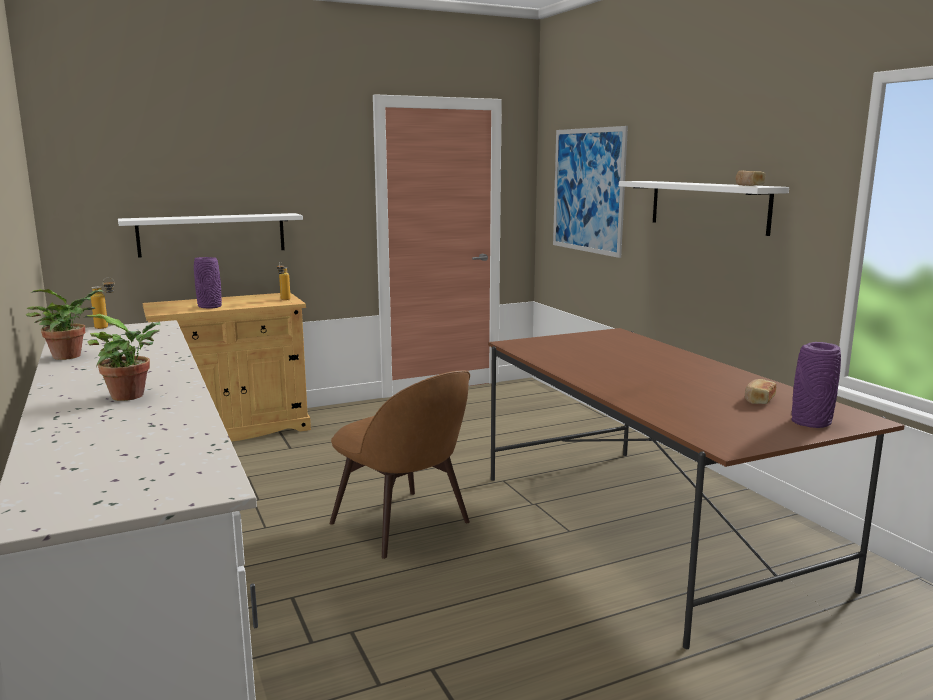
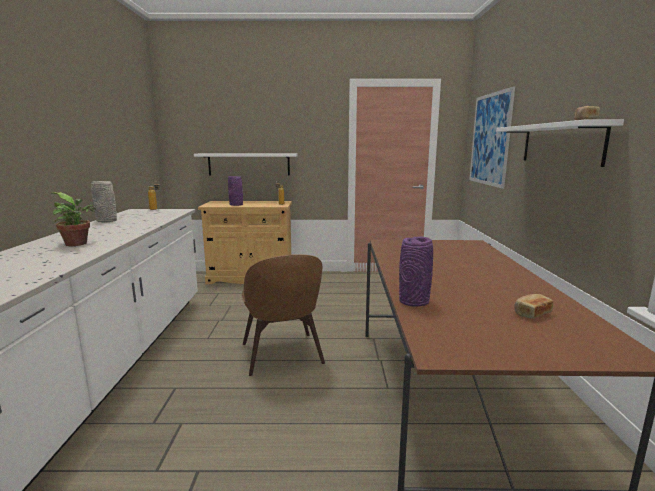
camera: 25 degrees right, 0 degrees up
(71, 356) = (107, 221): potted plant -> grey vase
(810, 422) = (562, 346): purple vase -> purple vase (414, 301)

